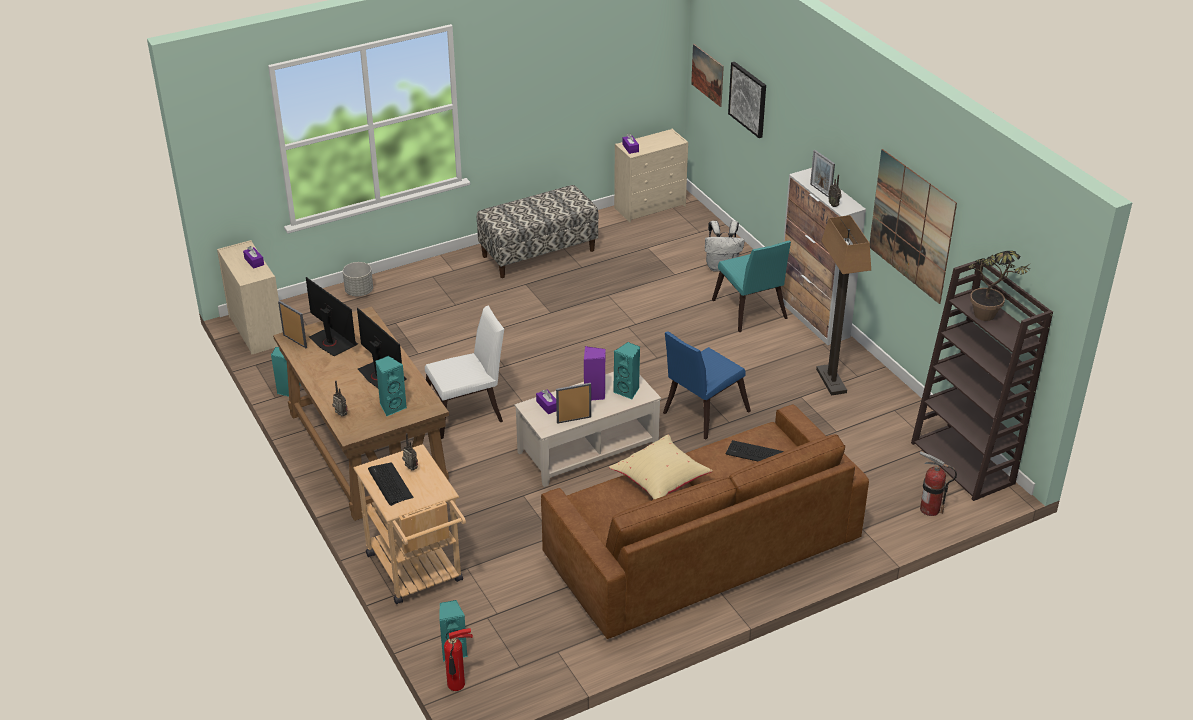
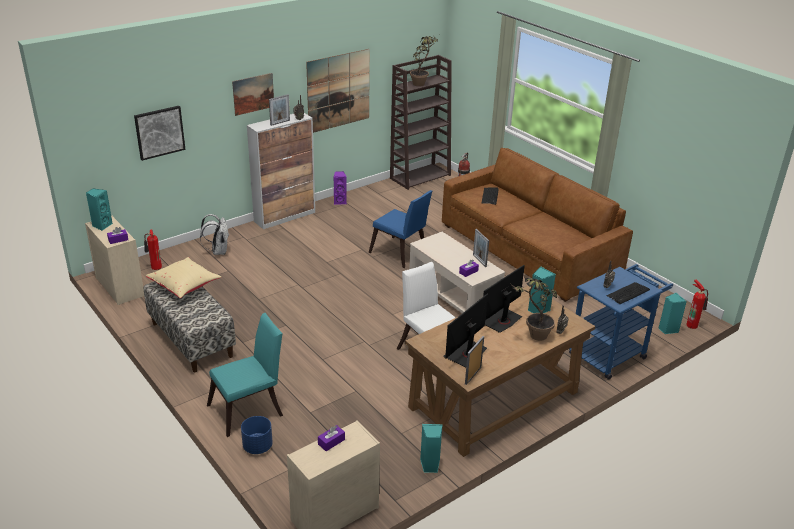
camera: 100 degrees left, 5 degrees down
(342, 393) = (532, 336): none -> potted plant
(359, 291) = (257, 447): grey planter -> blue planter
(418, 573) = (611, 353): beige cart -> blue cart
(594, 394) = (448, 255): purple speaker -> purple speaker (340, 201)
(628, 391) = (439, 243): turquoise speaker -> turquoise speaker (101, 225)
(661, 480) = (529, 224): beige pillow -> beige pillow (185, 286)
(687, 226) = (155, 268): none -> fire extinguisher
(707, 75) = (99, 152): picture -> picture (253, 94)
(750, 313) = (279, 239): turquoise chair -> turquoise chair (250, 409)
(831, 381) = (354, 211): floor lamp -> none

